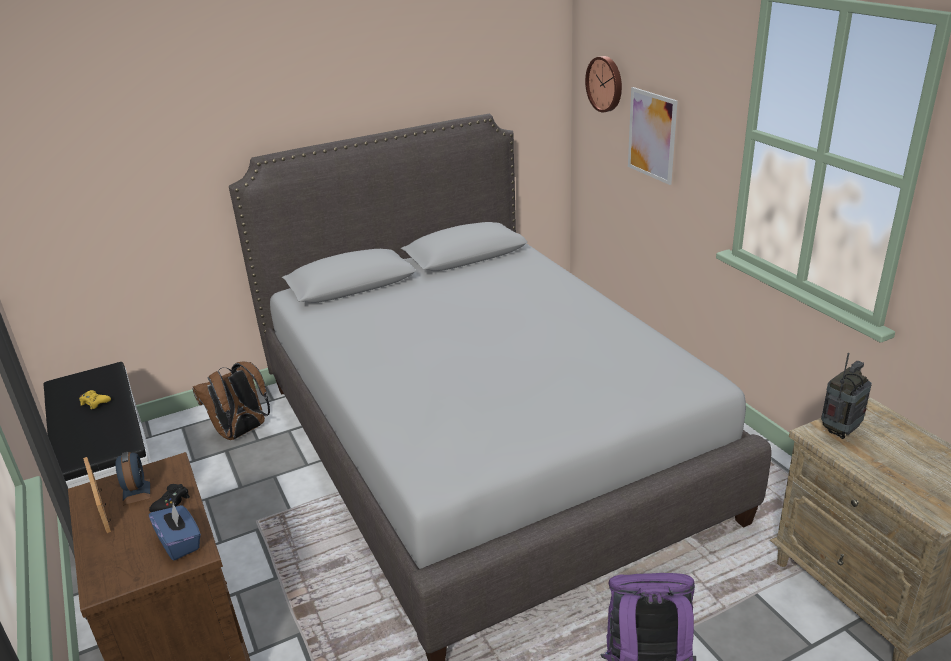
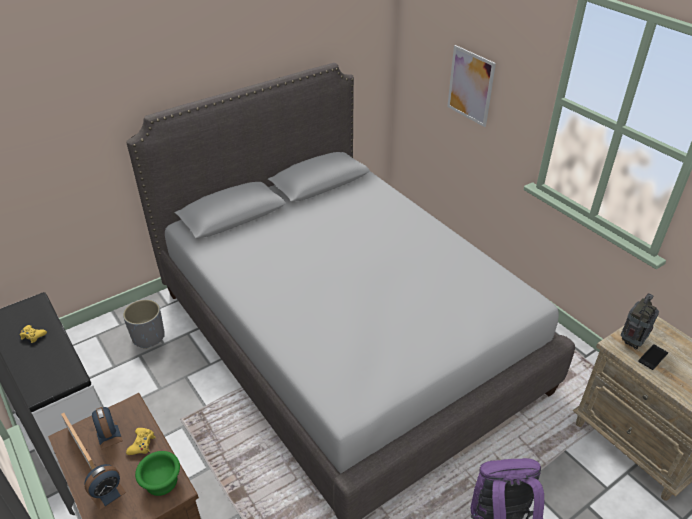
camera: 10 degrees left, 10 degrees up
(115, 550) = (107, 493): none -> alarm clock
(172, 503) = (142, 444): black game controller -> yellow game controller
(180, 542) = (160, 481): blue tissue box -> green bowl
(241, 432) = (148, 337): brown backpack -> grey planter
(605, 83) = (429, 37): wall clock -> none
(866, 449) = (653, 357): none -> phone

